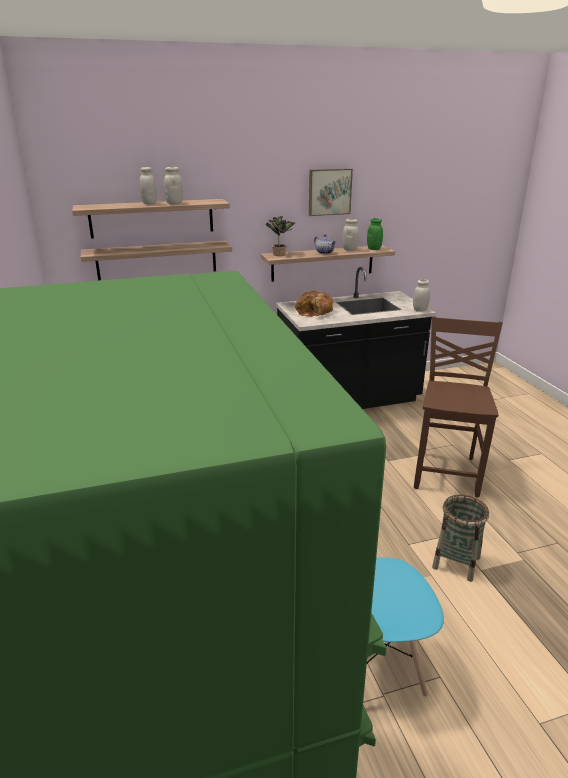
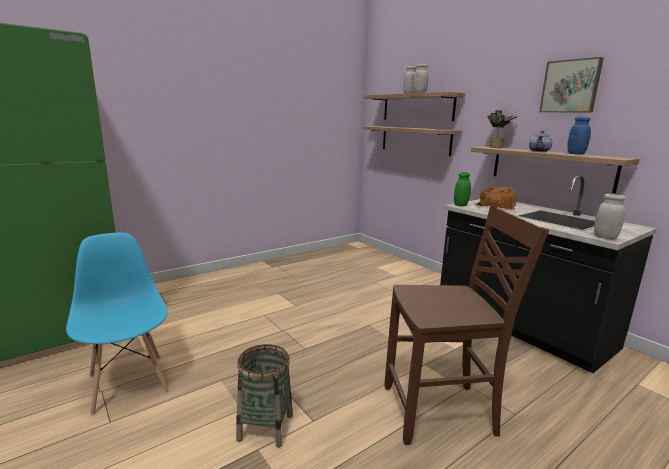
camera: 70 degrees right, 10 degrees down
(349, 249) = (576, 154): white jar -> blue jar
(374, 249) = (606, 157): green jar -> green jar (460, 205)

